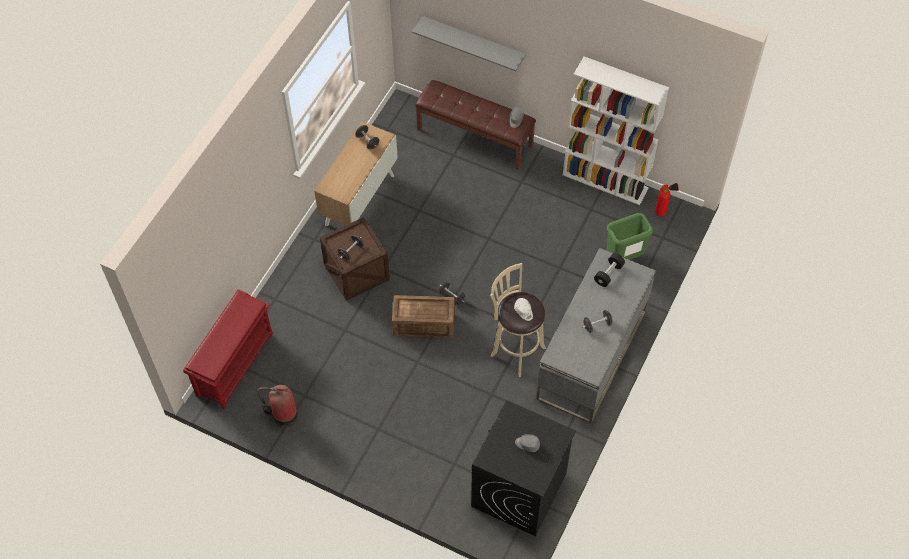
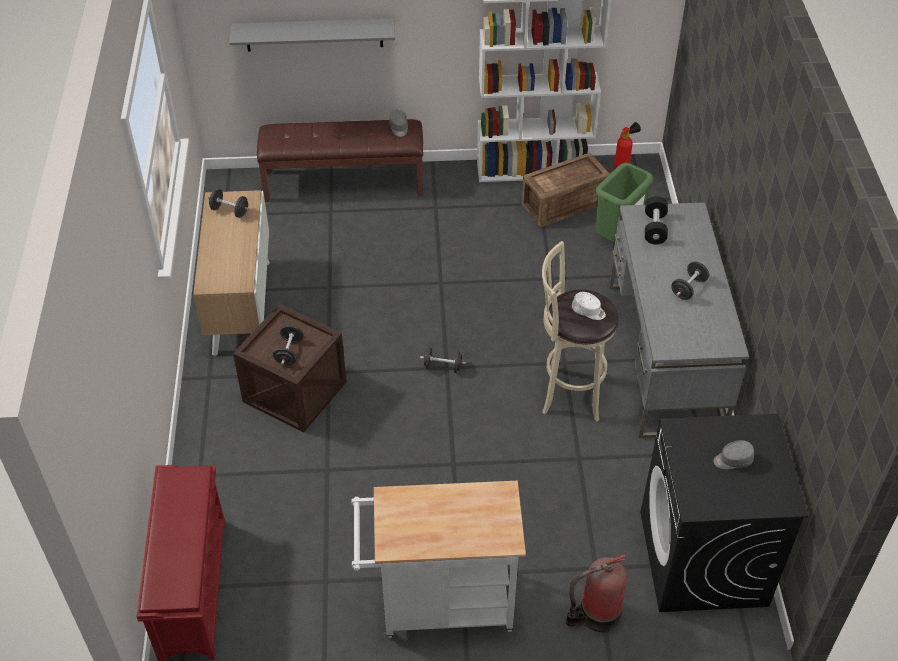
camera: 30 degrees left, 10 degrees down
(283, 415) = (312, 624): fire extinguisher -> fire extinguisher (596, 615)
(355, 439) = (438, 603): none -> white cart
(425, 325) = (431, 415): crate -> crate (565, 204)

